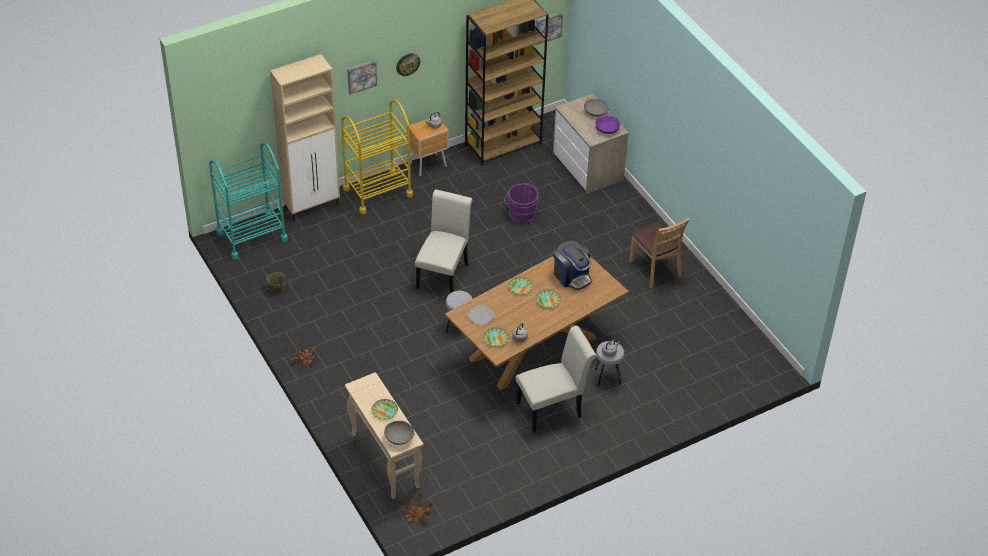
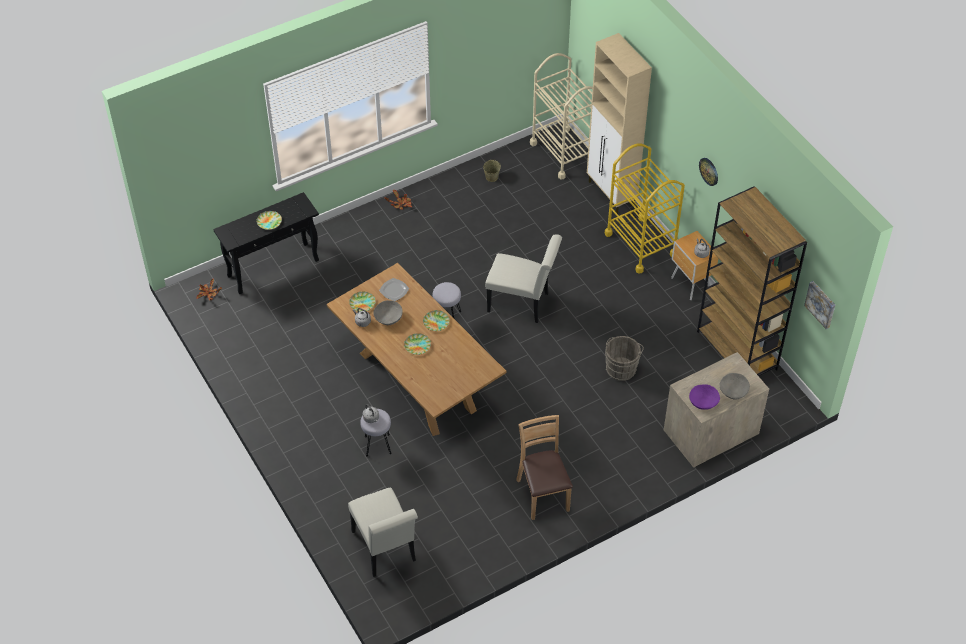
camera: 90 degrees right, 5 degrees up
(251, 236) = (564, 153): turquoise cart -> beige cart
(361, 76) = (676, 132): picture -> none
(384, 460) = (274, 268): beige console table -> black console table
(399, 437) = (235, 233): grey bowl -> grey bowl (388, 317)
(520, 214) = (621, 367): purple bucket -> grey bucket
(553, 409) = (333, 397): white chair -> white chair (385, 550)
(571, 275) = (455, 366): coffee machine -> none
(655, 269) = (543, 494): brown chair -> brown chair turned 105 degrees clockwise

